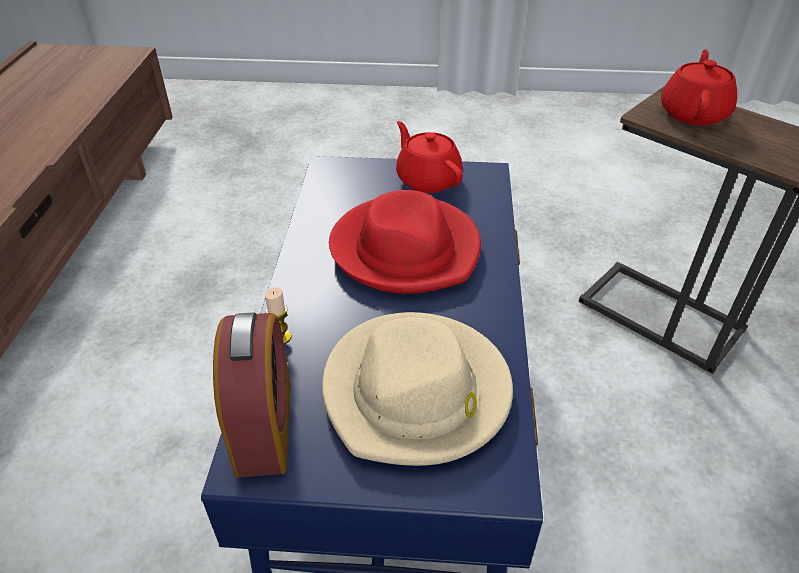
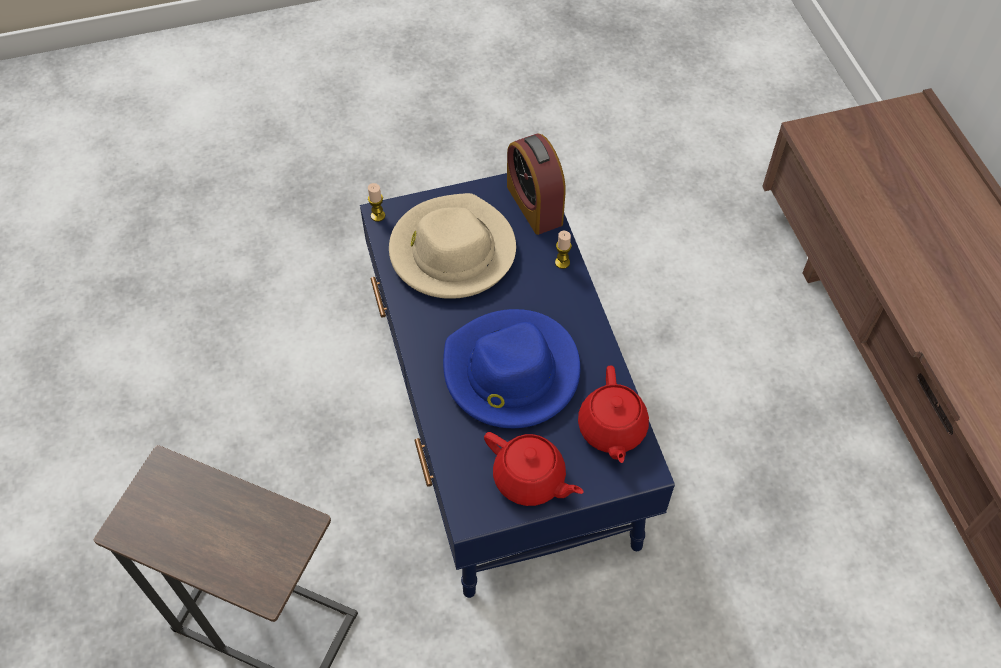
camera: 160 degrees right, 15 degrees up
(406, 249) = (511, 373): red hat -> blue hat
(515, 484) = (378, 216): none -> candle
(693, 113) = (248, 548): red teapot -> red teapot (611, 429)

